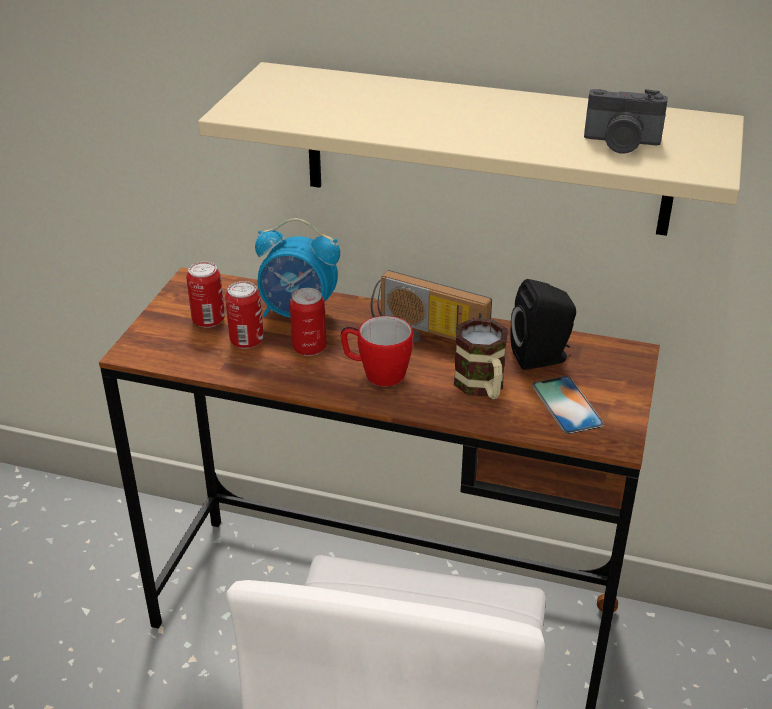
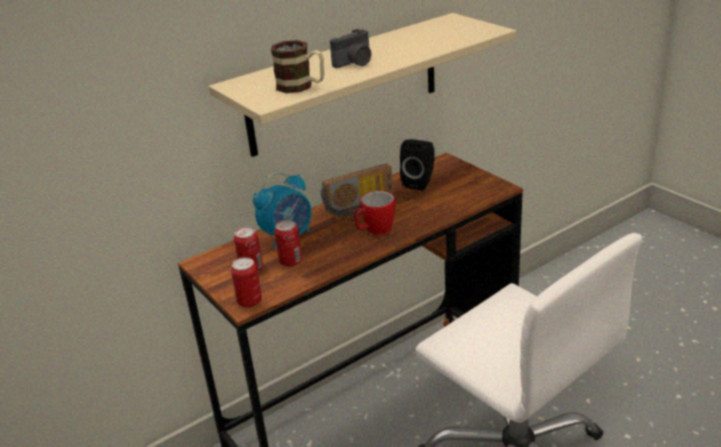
camera: 50 degrees left, 5 degrees down
(309, 348) = (325, 243): can -> can (249, 301)
(482, 387) = (423, 206): mug -> mug (301, 86)
(567, 405) = (463, 189): phone -> none
(621, 143) = (445, 37): camera -> camera (355, 63)

